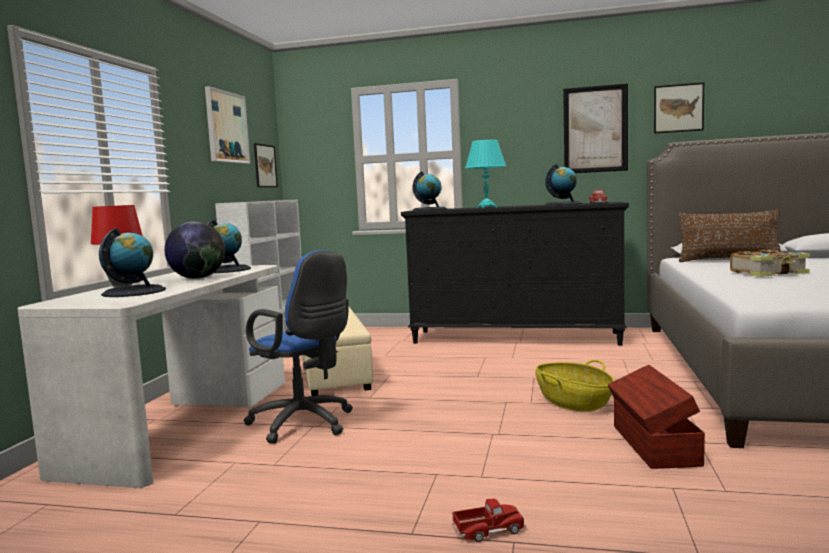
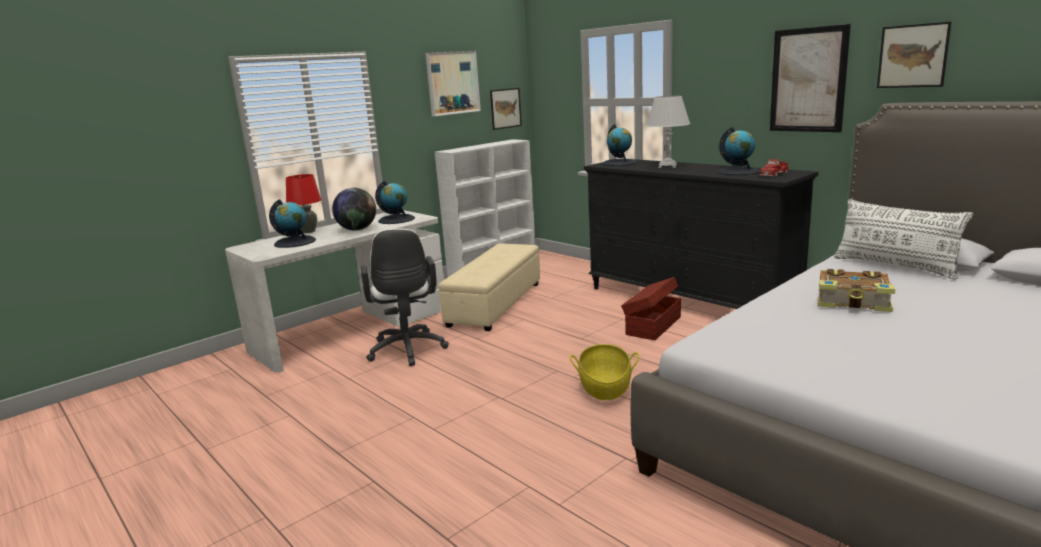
camera: 35 degrees right, 10 degrees up
(305, 424) = (407, 351): blue office chair -> white office chair
(486, 207) = (667, 166): turquoise table lamp -> white table lamp
(488, 530) = (374, 468): toy truck -> none
(653, 445) = (586, 447): brown storage box -> brown storage box (652, 325)
(728, 260) = (895, 266): brown pillow -> white pillow

